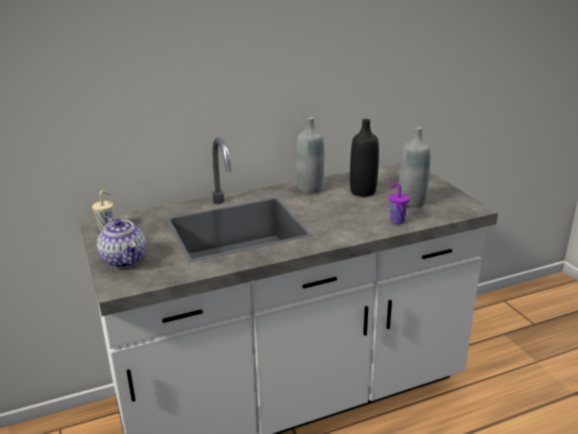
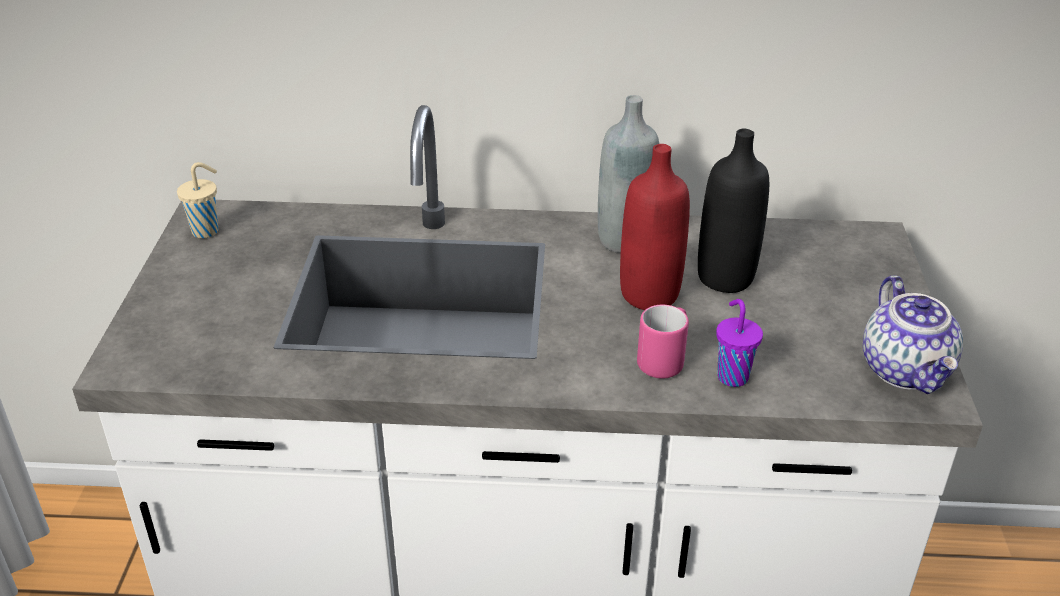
camera: 25 degrees right, 10 degrees up
(125, 260) = (179, 309): teapot -> teapot (906, 370)
(338, 204) = (649, 295): none -> red bottle
(366, 223) = (664, 361): none -> pink mug
(411, 202) = (807, 335): grey bottle -> none

